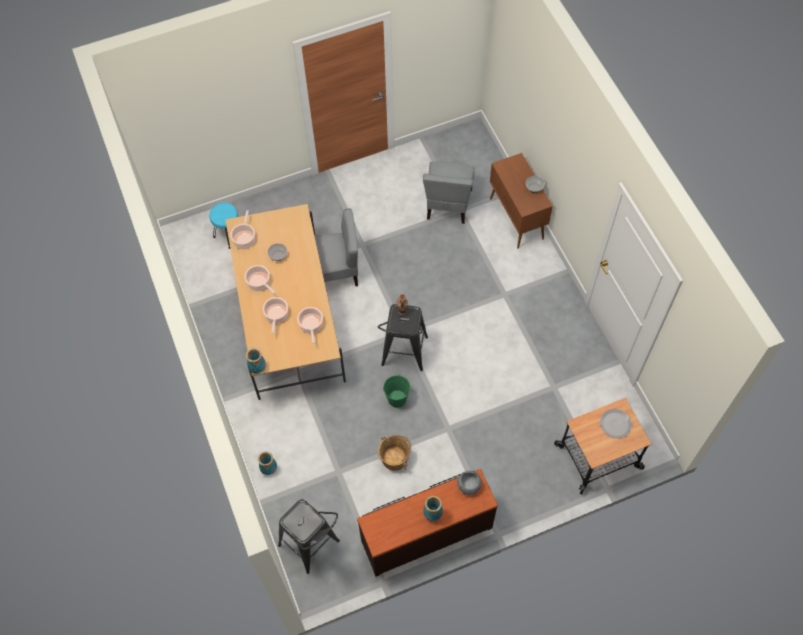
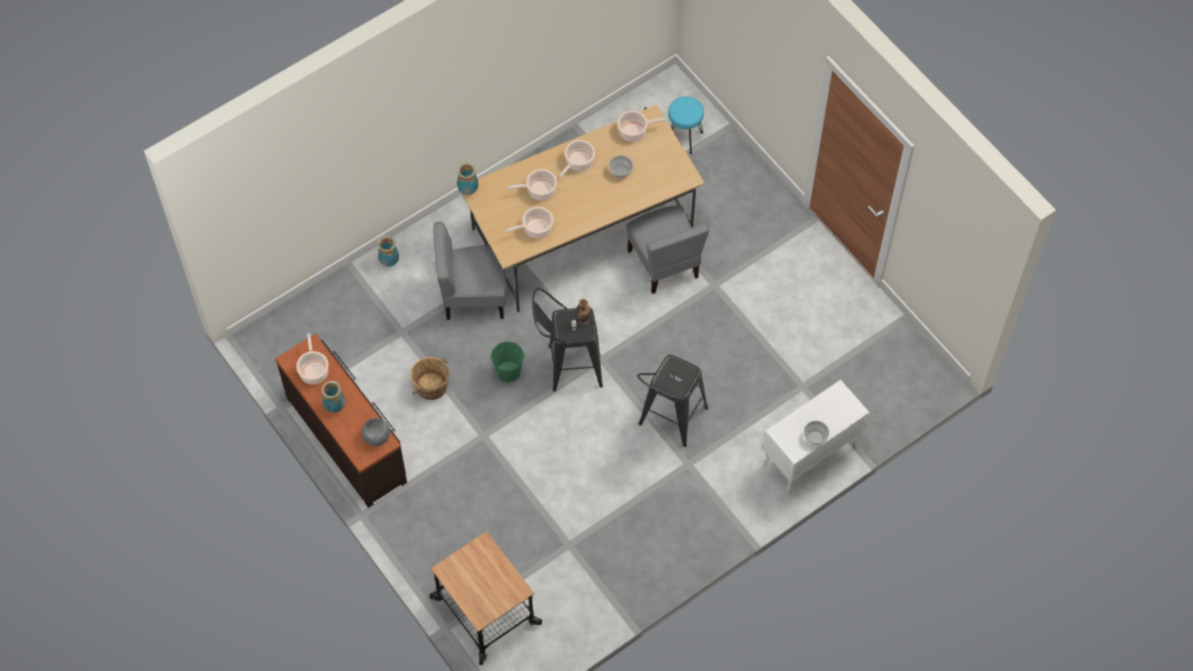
camera: 75 degrees right, 0 degrees up
(313, 548) = (307, 329): black stool -> black stool (669, 422)
(394, 525) = (314, 371): none -> cooking pot
(448, 204) = (807, 370): grey chair -> grey chair (473, 296)
(516, 219) = (809, 458): brown cabinet -> white cabinet
(615, 424) = (495, 586): plate -> none

